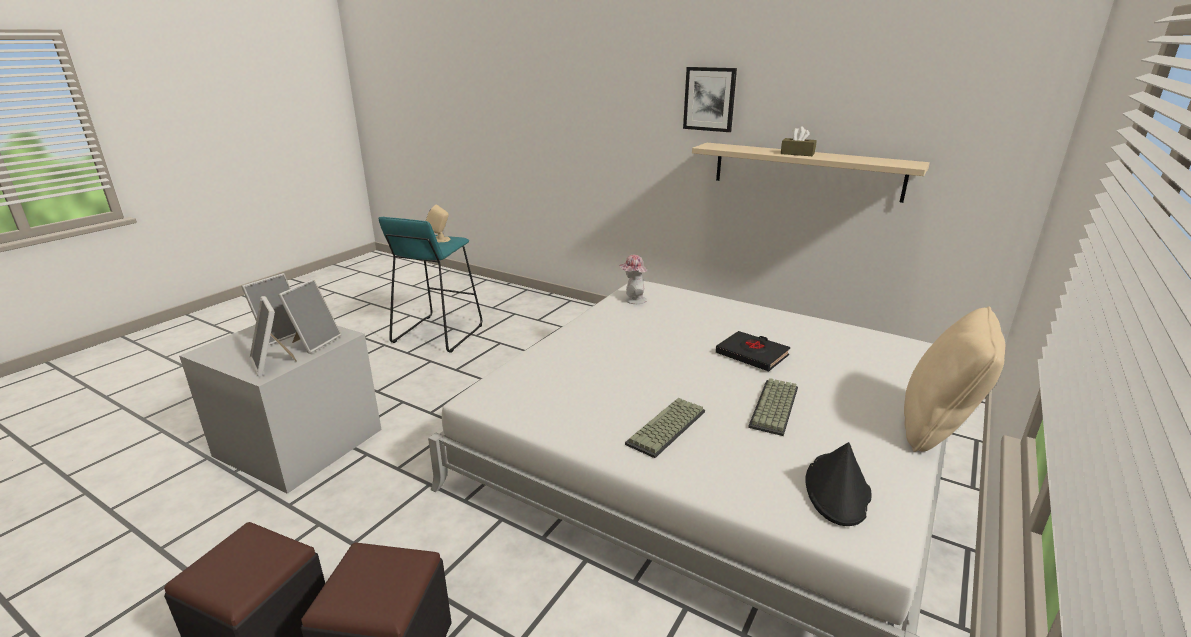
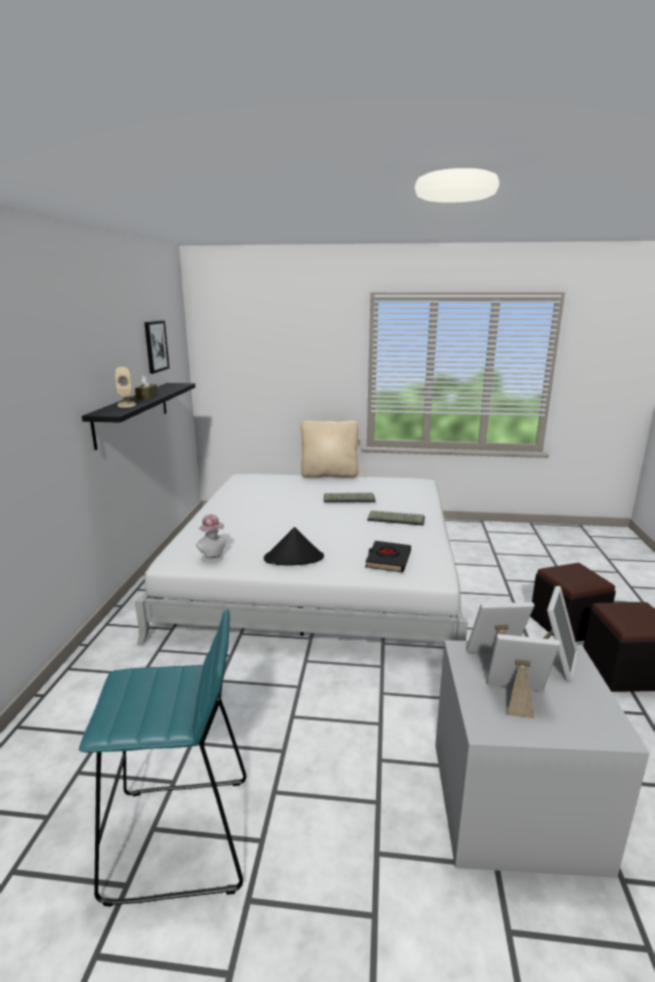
camera: 115 degrees left, 5 degrees down
(439, 239) = (138, 691): beige speaker -> beige speaker (126, 405)
(709, 99) = (74, 370): picture -> picture (155, 346)
(752, 355) = (291, 508): black book -> black book (388, 560)
(806, 171) = (132, 413): beige shelf -> black shelf
(837, 490) = (402, 485): black hat -> black hat (294, 558)

